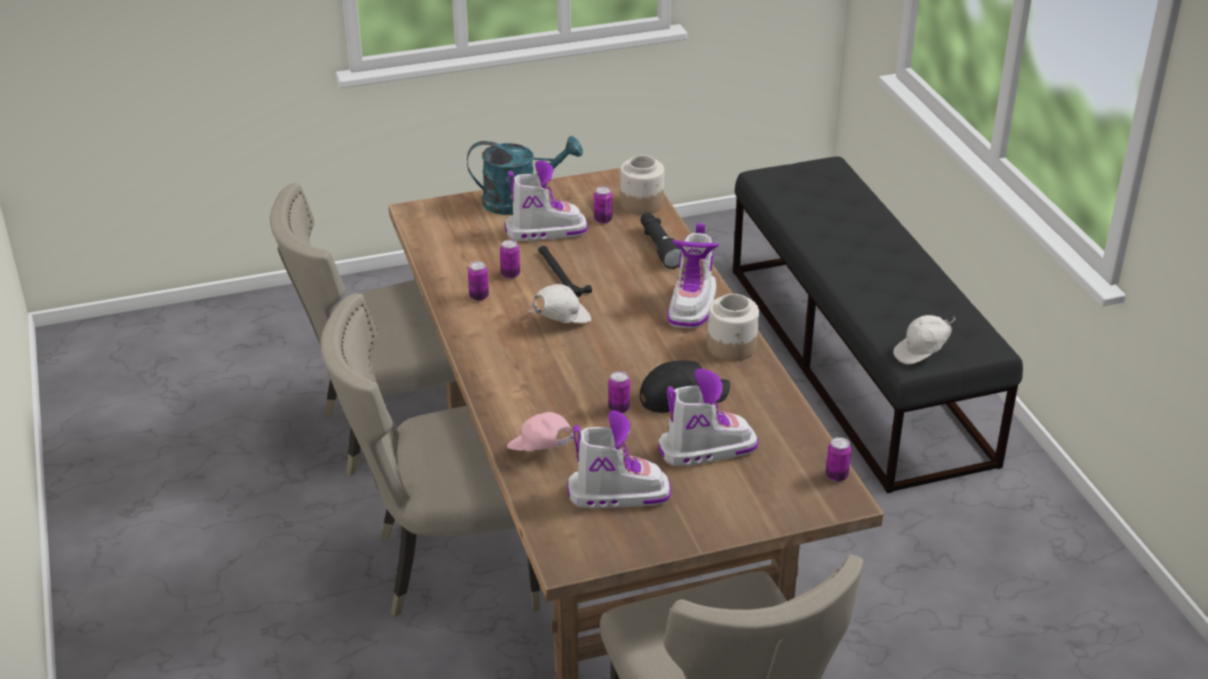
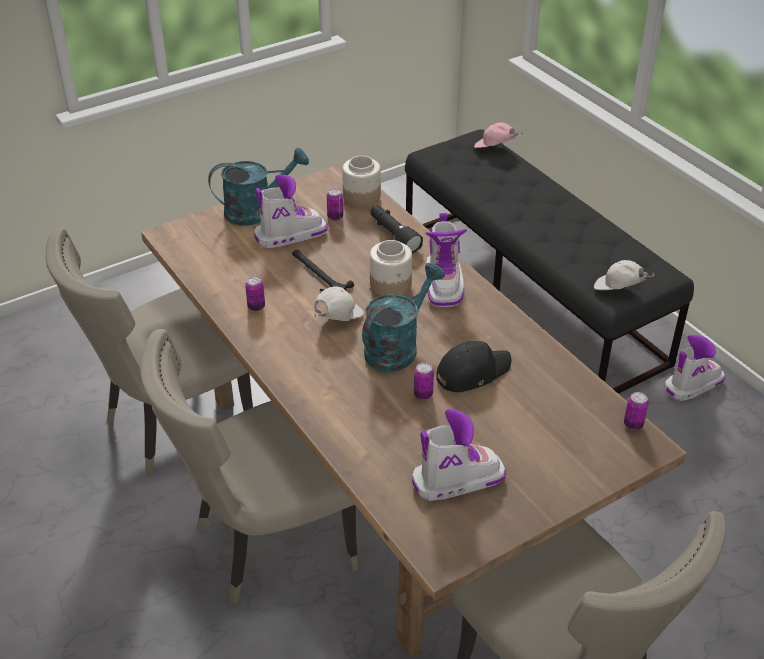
camera: 15 degrees left, 5 degrees up
(510, 274) = (276, 281): can -> none
(542, 452) = (373, 451): pink cap -> pink cap (494, 148)
(612, 358) = (397, 347): none -> turquoise watering can
(706, 449) = (514, 419): boot -> boot (692, 385)
(732, 347) = (493, 318): jar -> jar (391, 284)
(922, 353) = (618, 289): white cap -> white cap turned 60 degrees clockwise

